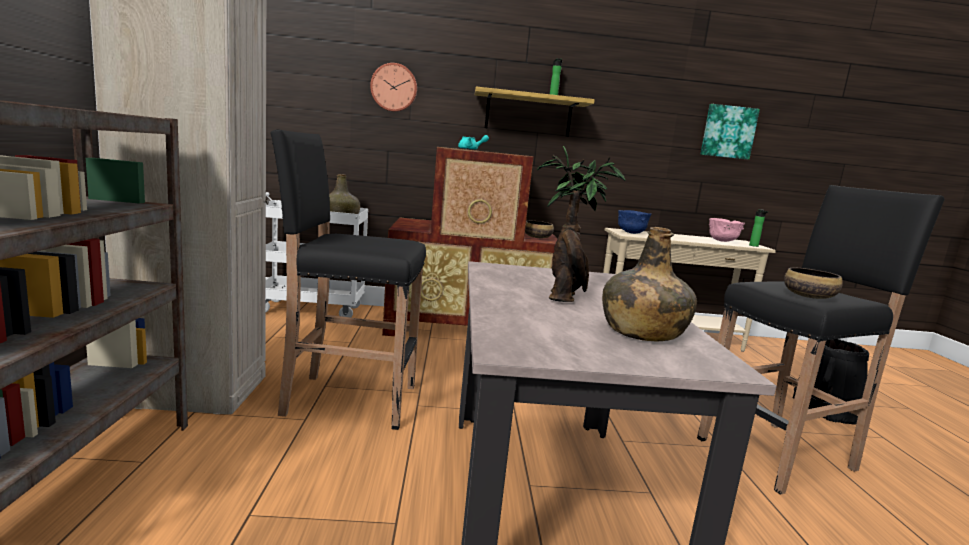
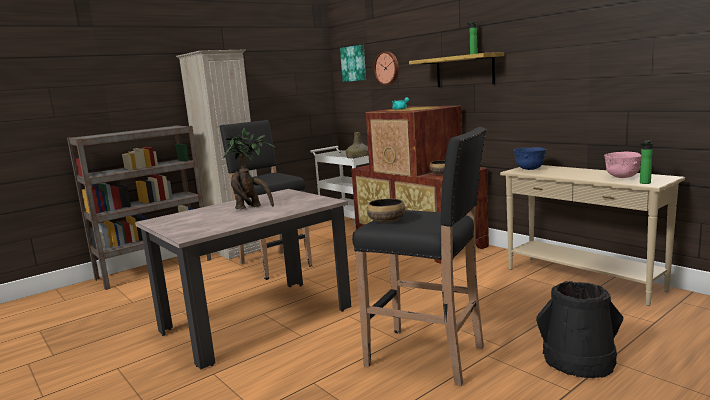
camera: 55 degrees right, 0 degrees up
(641, 332) = (217, 223): green bottle -> none
(728, 132) = (648, 52): picture -> picture (354, 63)

